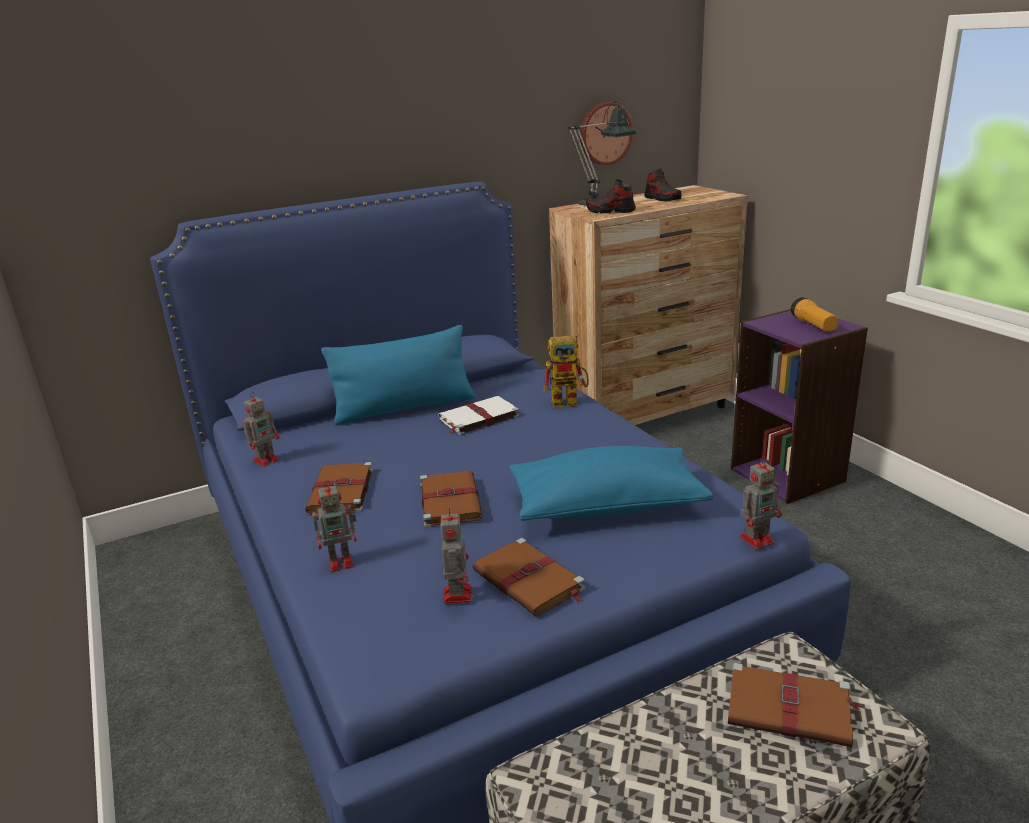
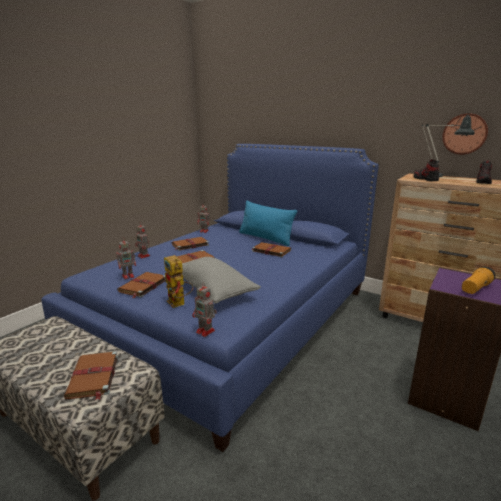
camera: 60 degrees right, 5 degrees down
(478, 418) = (270, 251): white book -> brown book
(570, 401) = (310, 263): toy robot -> toy robot (179, 304)
(606, 505) = (213, 290): blue pillow -> grey pillow

